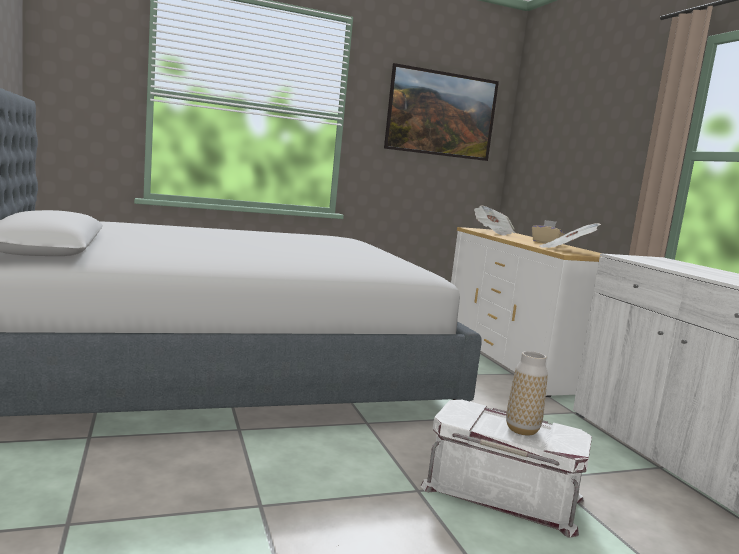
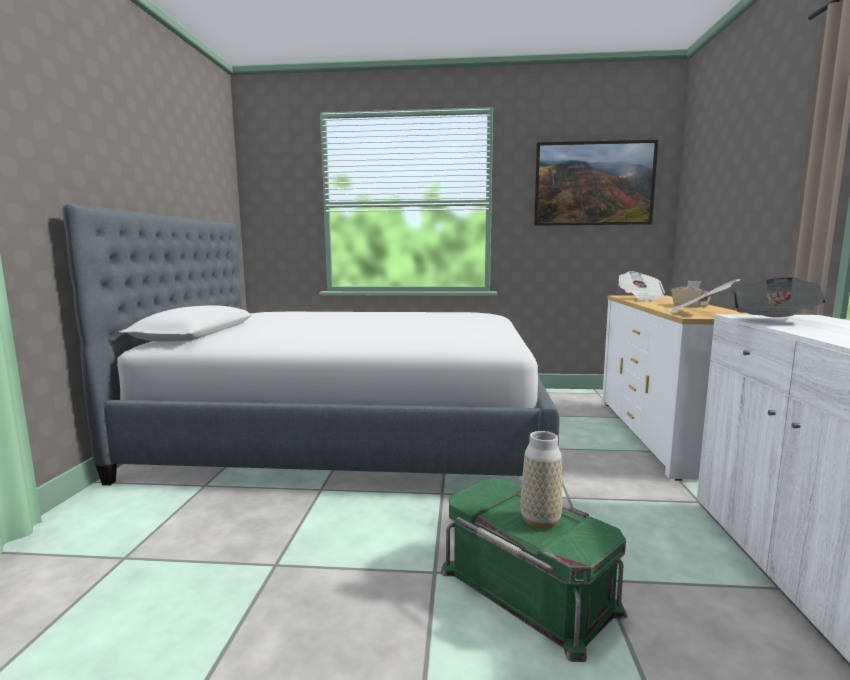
camera: 25 degrees right, 0 degrees up
(503, 492) = (529, 589): white storage box -> green storage box
(650, 261) = (773, 321): none -> newspaper

